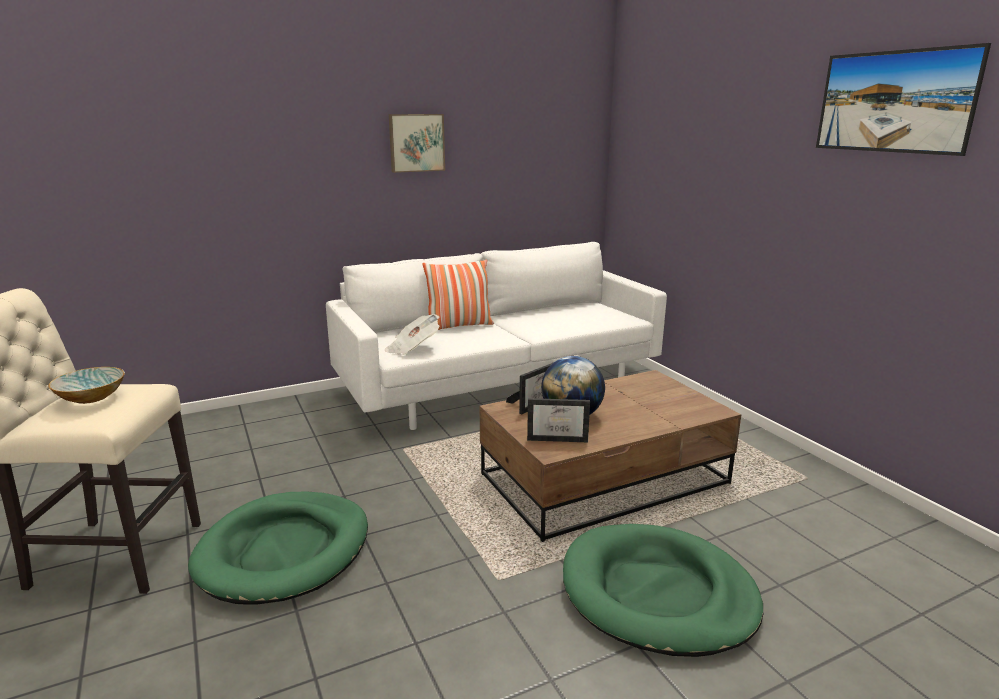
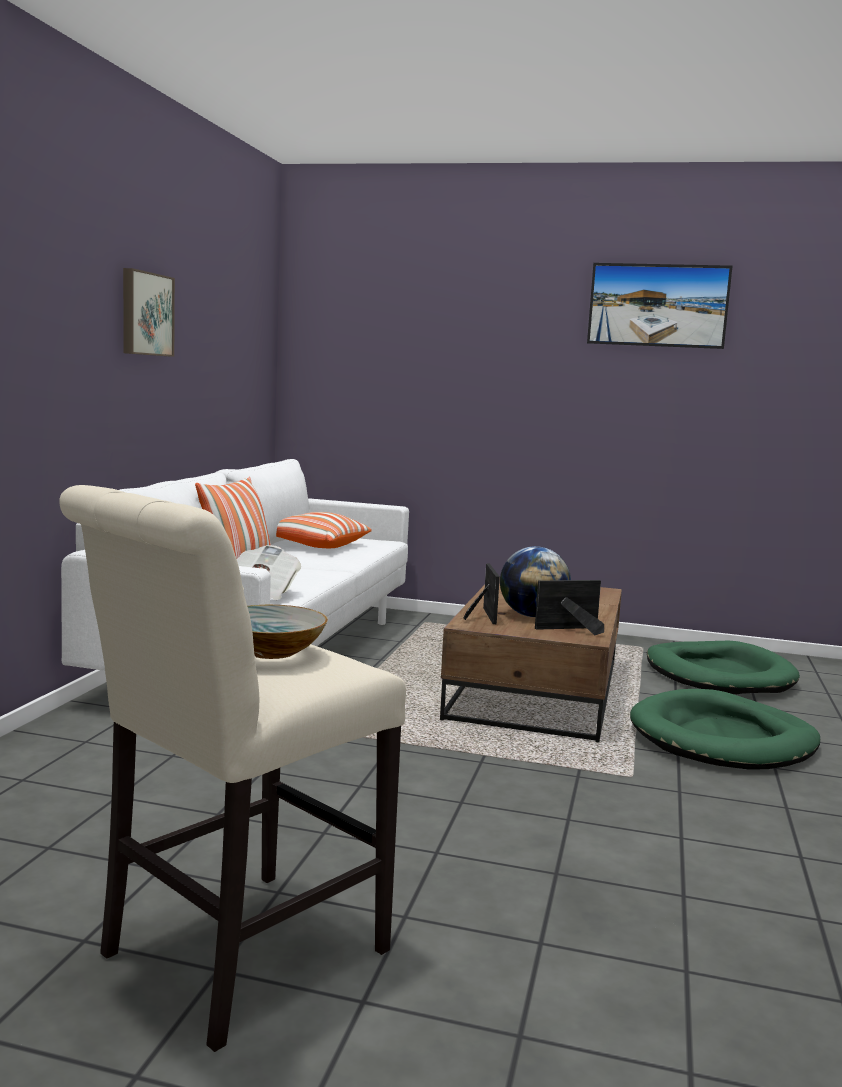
camera: 50 degrees left, 10 degrees down
(285, 551) = (426, 847): green dog bed -> green dog bed (719, 674)
(558, 438) = (567, 630): picture frame -> picture frame turned 150 degrees counterclockwise
(566, 314) = (316, 545): none -> pillow

